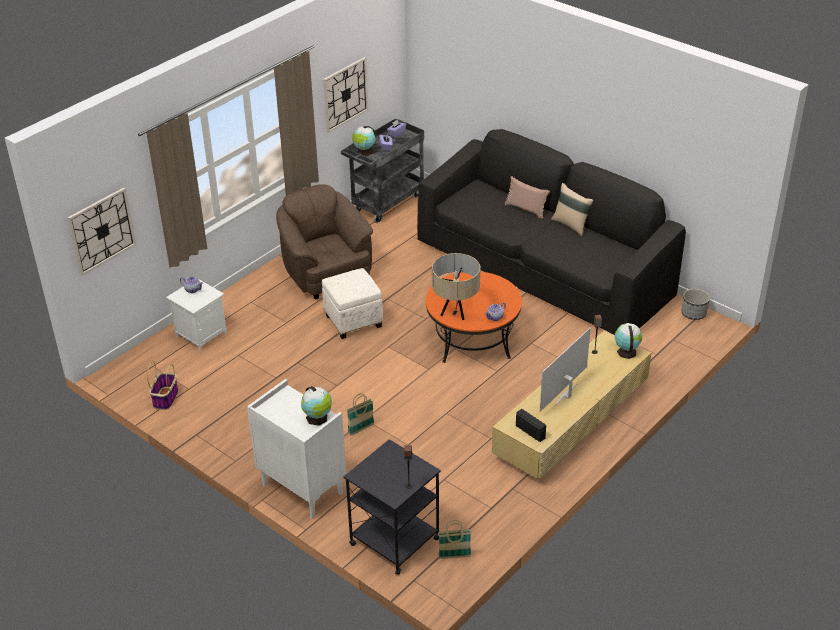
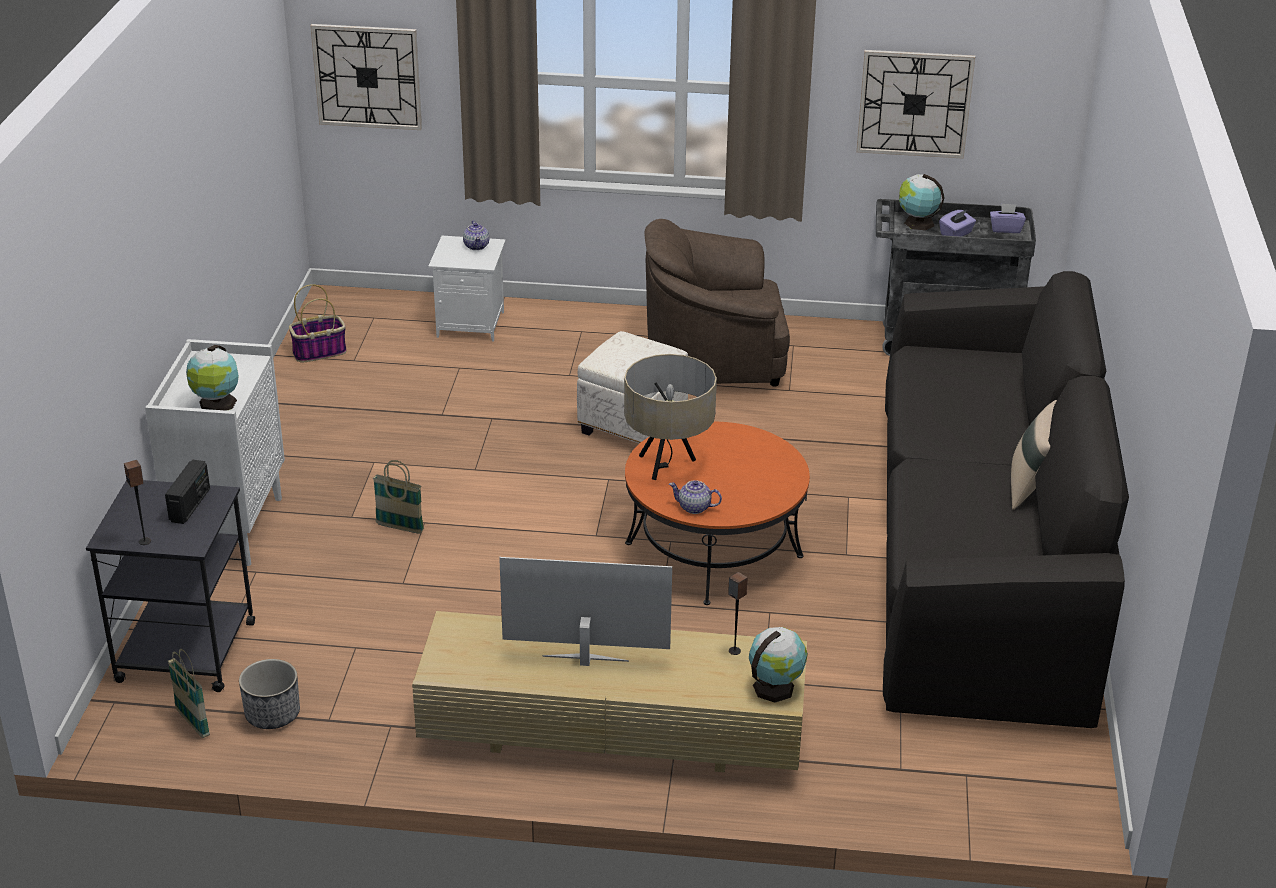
camera: 55 degrees right, 5 degrees down
(326, 273) = (714, 362): brown armchair -> brown armchair turned 120 degrees counterclockwise
(526, 209) = (1012, 428): beige pillow -> none
(530, 431) = (458, 654): radio -> radio (190, 505)
(693, 313) = (1075, 776): planter -> planter (273, 714)

